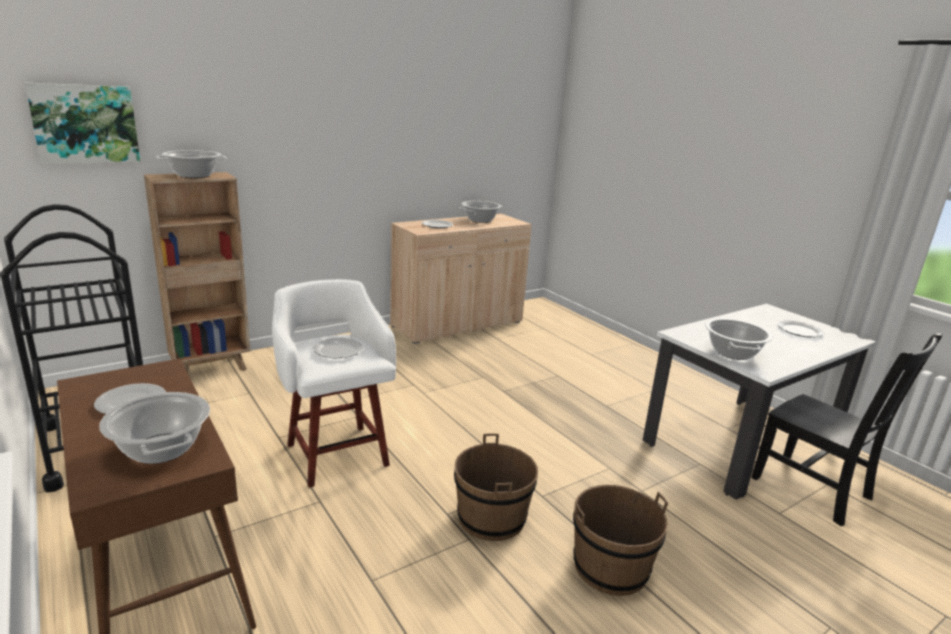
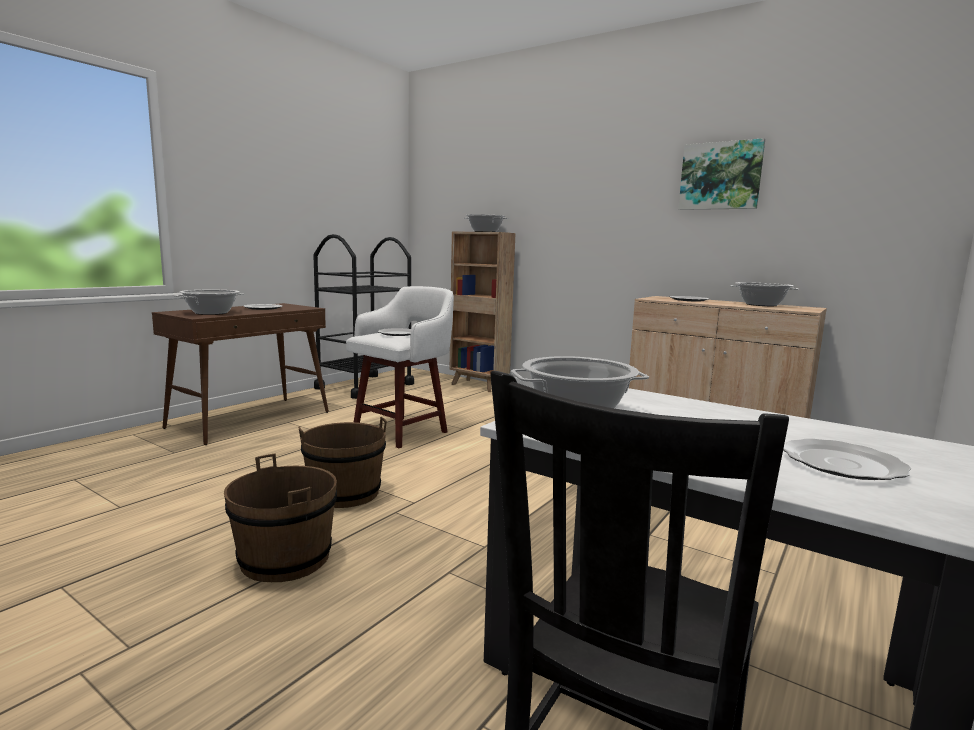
camera: 70 degrees right, 10 degrees down
(85, 124) = (450, 200): picture -> picture (720, 176)

